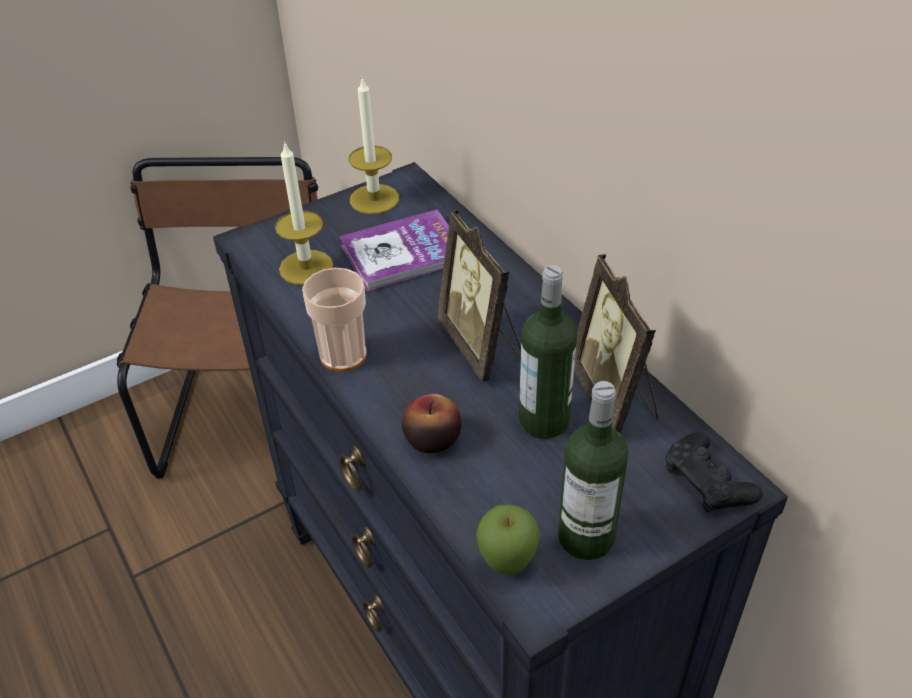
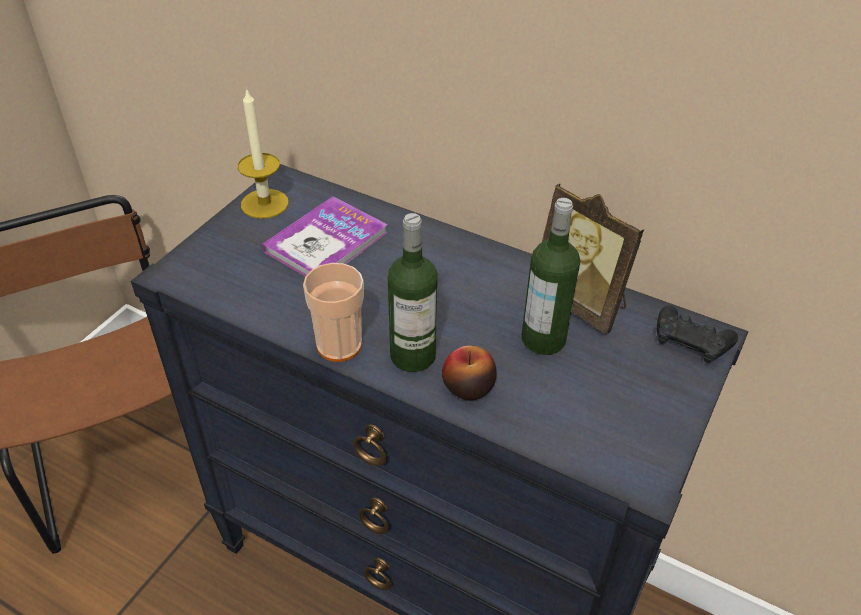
camera: 30 degrees left, 0 degrees up
(306, 267) = (246, 281): candle -> none
(482, 345) = (451, 297): picture frame -> none
(507, 566) = (601, 463): apple -> none
(586, 537) = (641, 416): bottle -> bottle (413, 356)

